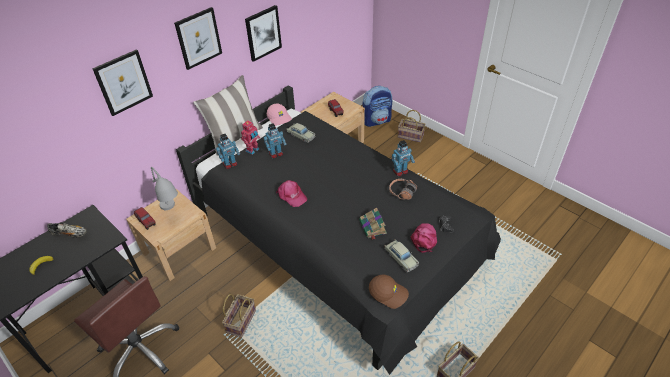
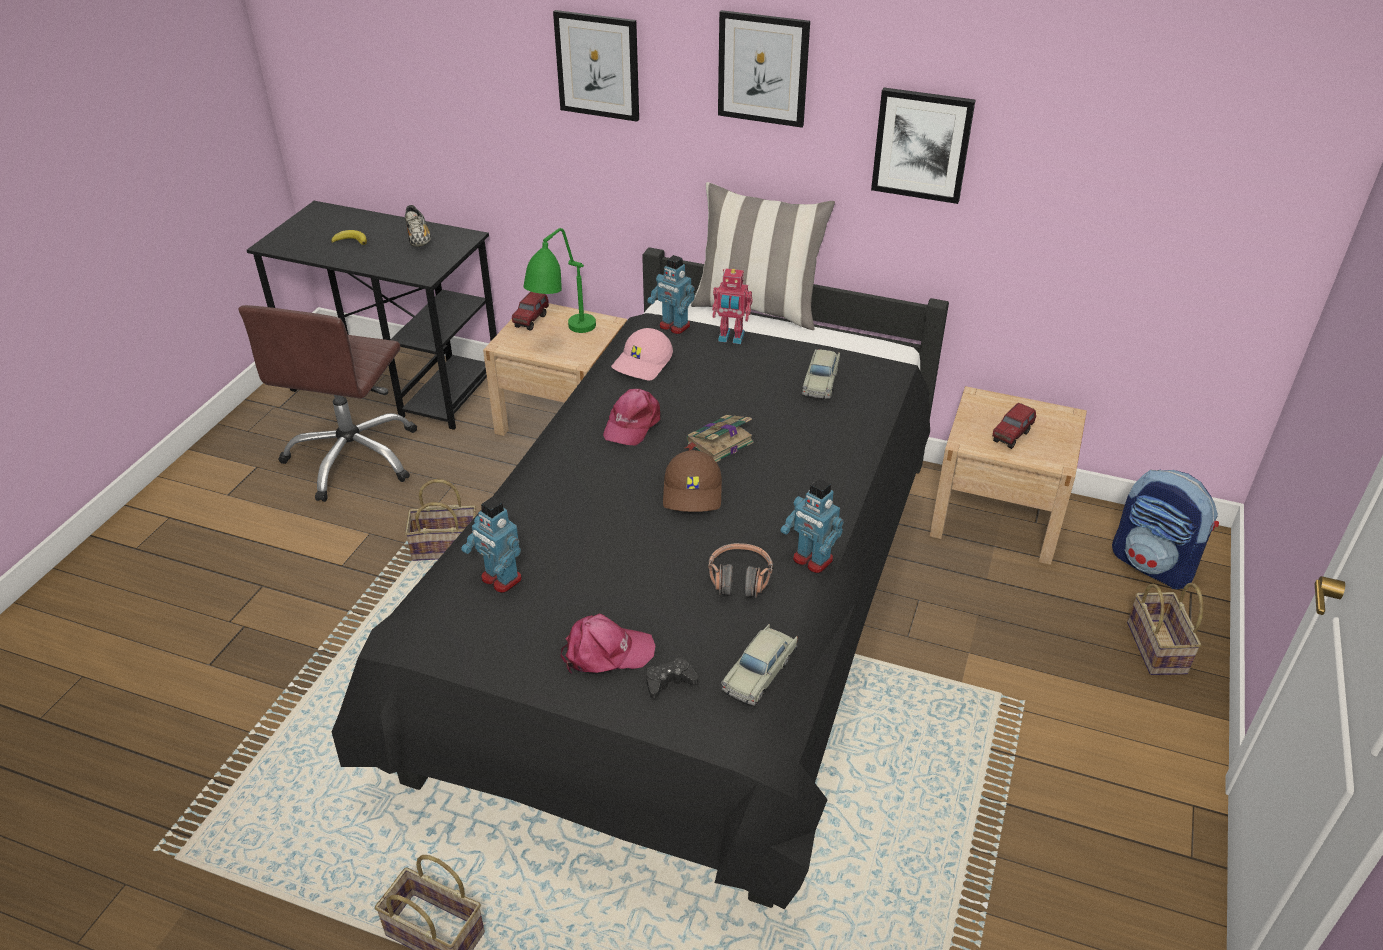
camera: 65 degrees right, 5 degrees down
(173, 215) = (563, 339): grey table lamp -> green table lamp
(276, 154) = (740, 368): toy robot -> toy robot (500, 579)
(279, 118) = (855, 337): pink cap -> pink cap (643, 364)
(373, 227) = (601, 560): book -> book (718, 443)
(388, 293) = (427, 631): brown cap -> brown cap (693, 492)
(401, 258) = (530, 626): beige toy car -> beige toy car (760, 672)

